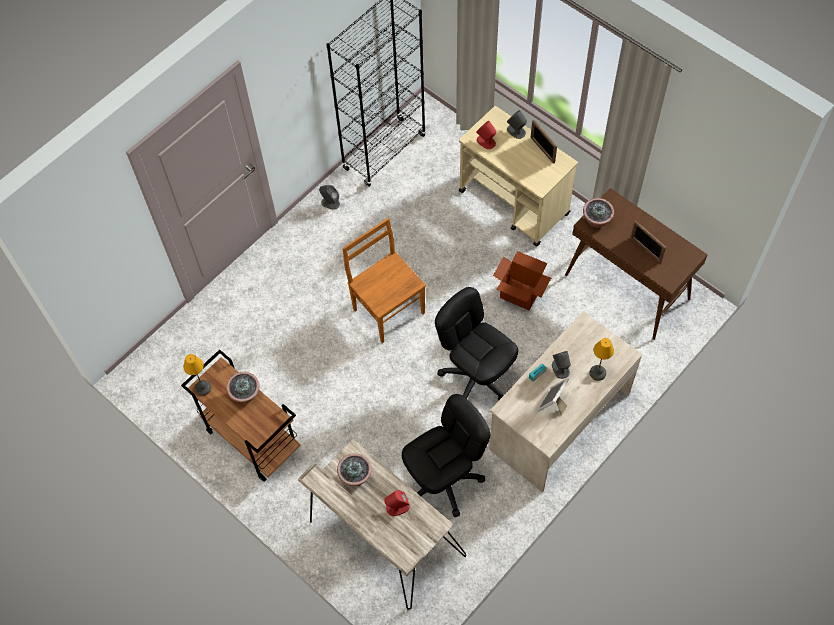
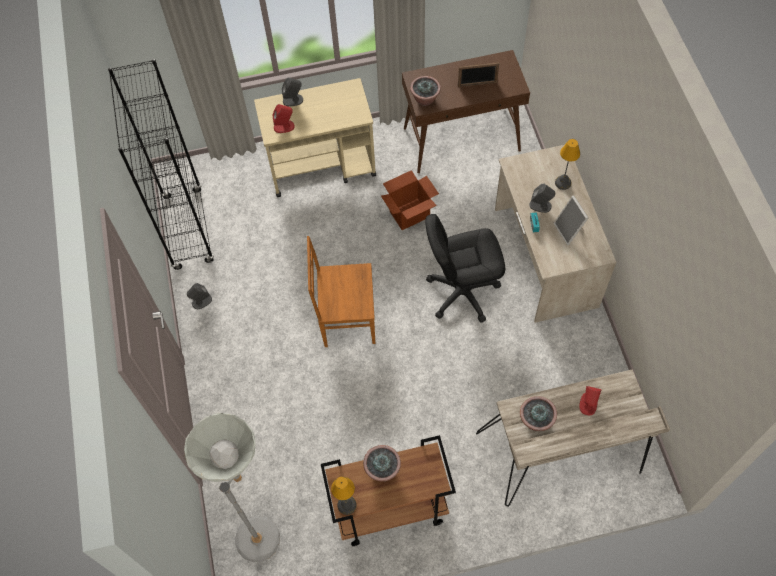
camera: 55 degrees left, 0 degrees up
(180, 365) = (264, 531): none -> grey floor lamp
(444, 480) = (540, 373): black office chair -> none
(542, 150) = (327, 94): picture frame -> none

